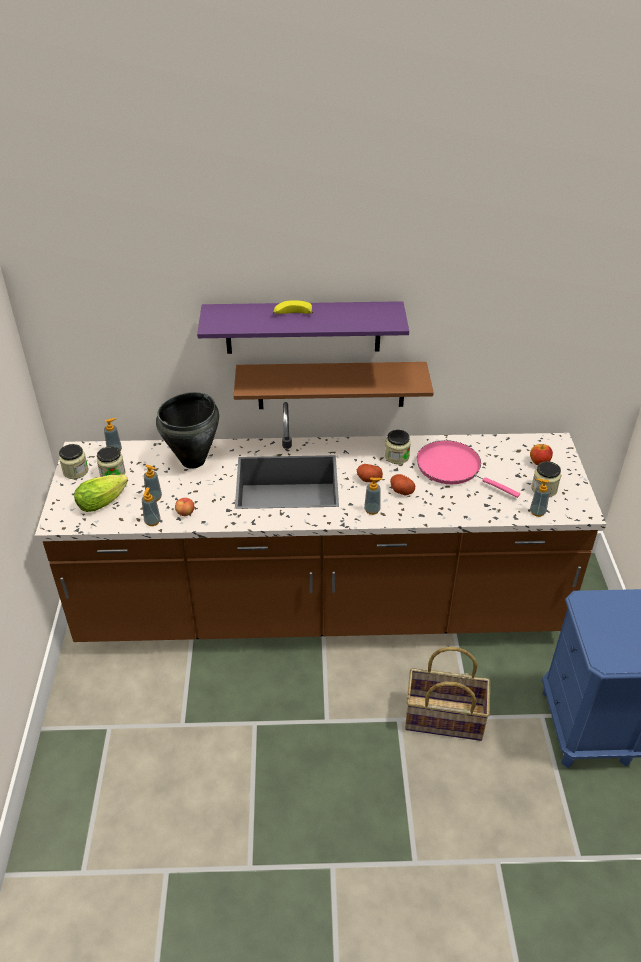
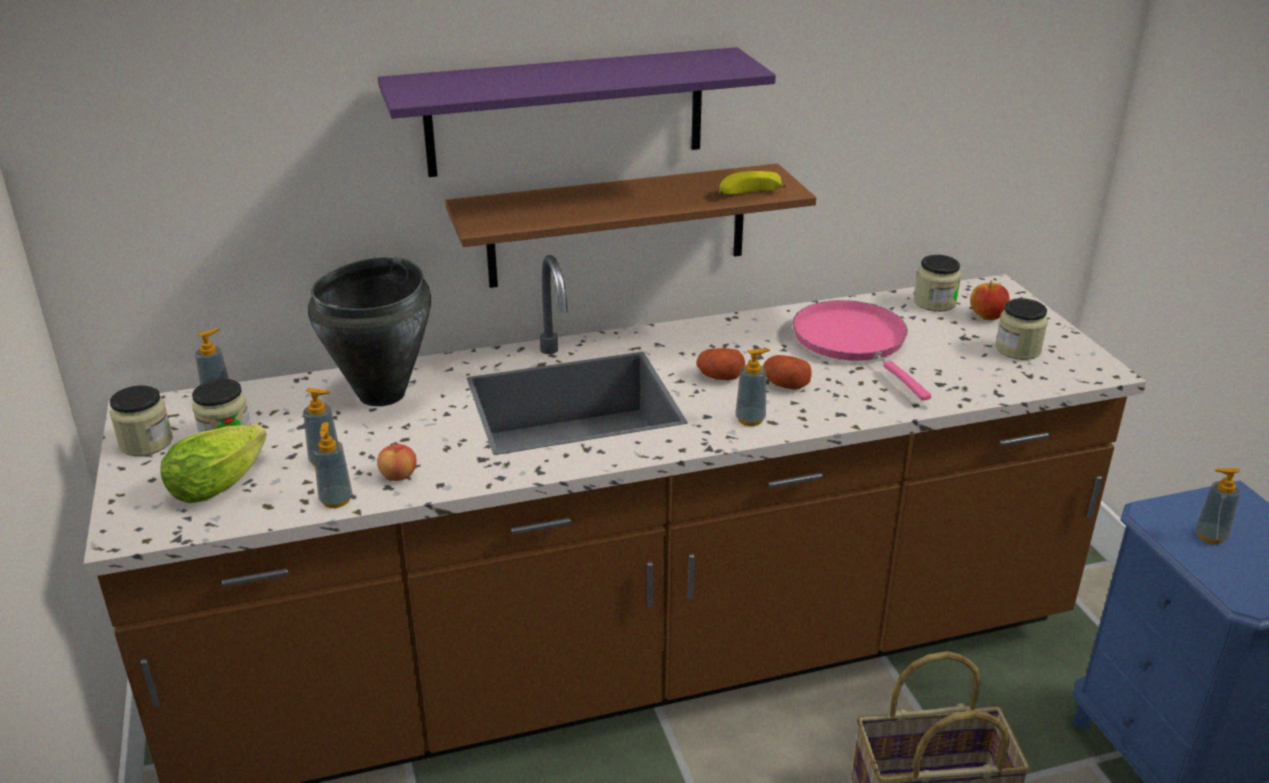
camera: 15 degrees left, 10 degrees down
(292, 314) = (556, 73): banana -> banana (748, 194)
(397, 456) = (750, 339): jar -> jar (934, 302)
(453, 468) = (854, 342): pink frying pan -> pink frying pan turned 45 degrees clockwise
(537, 512) = (1028, 381): soap dispenser -> soap dispenser (1210, 536)

